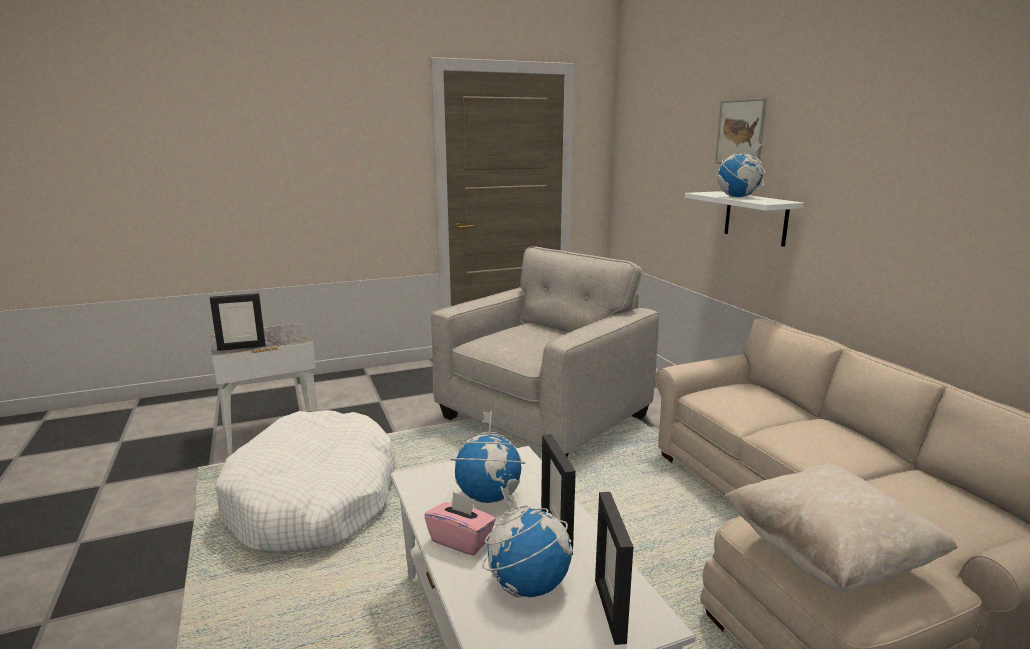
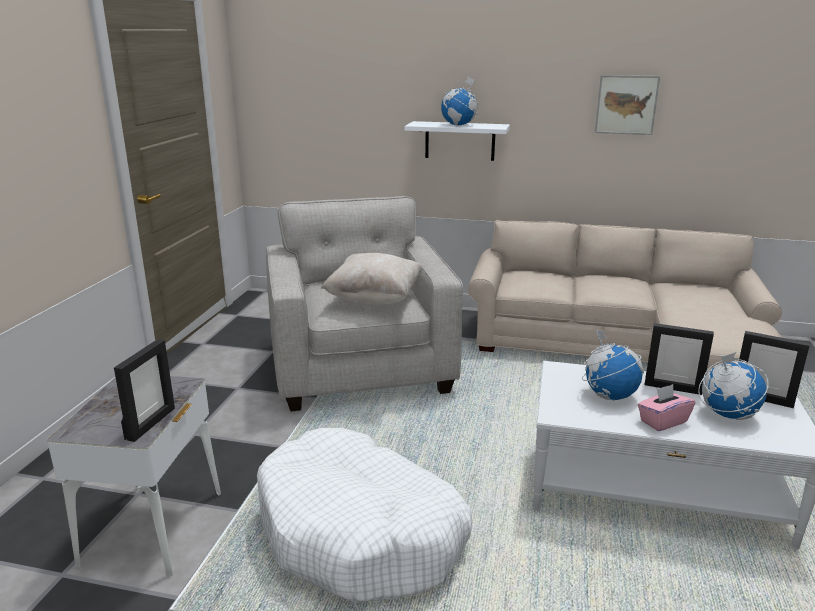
camera: 55 degrees left, 5 degrees up
(740, 132) = (432, 68): picture -> picture (626, 105)
(827, 556) = (731, 333): beige pillow -> beige pillow (375, 299)

